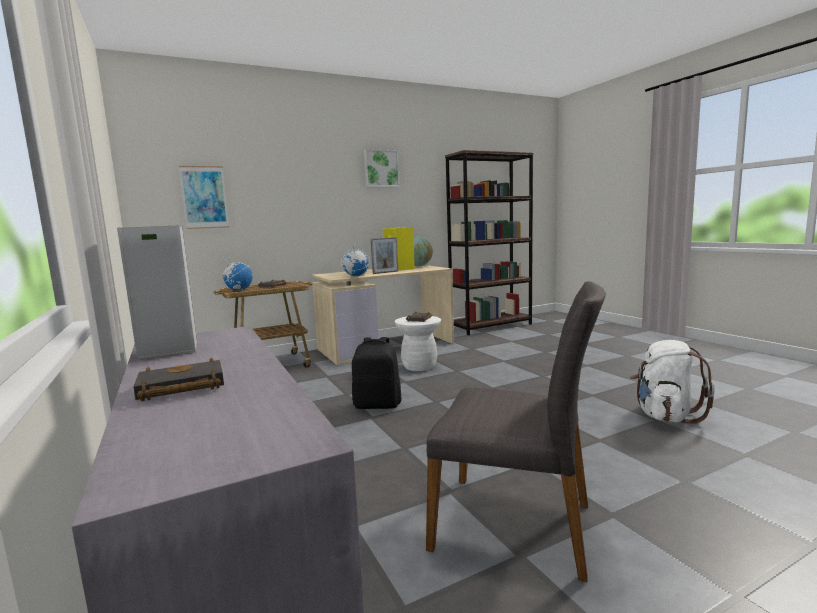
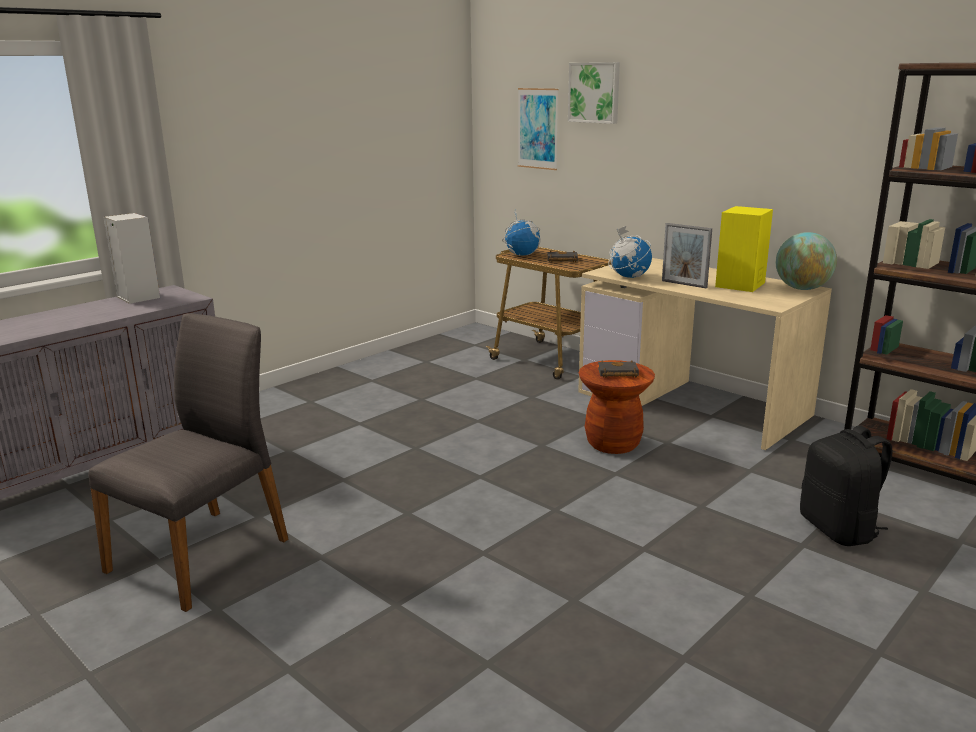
camera: 70 degrees right, 10 degrees up
(179, 388) = (47, 317): black book -> none
(378, 405) = (452, 444): black backpack -> black backpack (839, 529)
(381, 169) = (778, 92): picture -> picture (595, 92)
(419, 366) = (613, 444): white stool -> brown stool
(515, 524) = (202, 555): grey chair -> grey chair turned 150 degrees counterclockwise
(665, 415) = (511, 674): white backpack -> none

